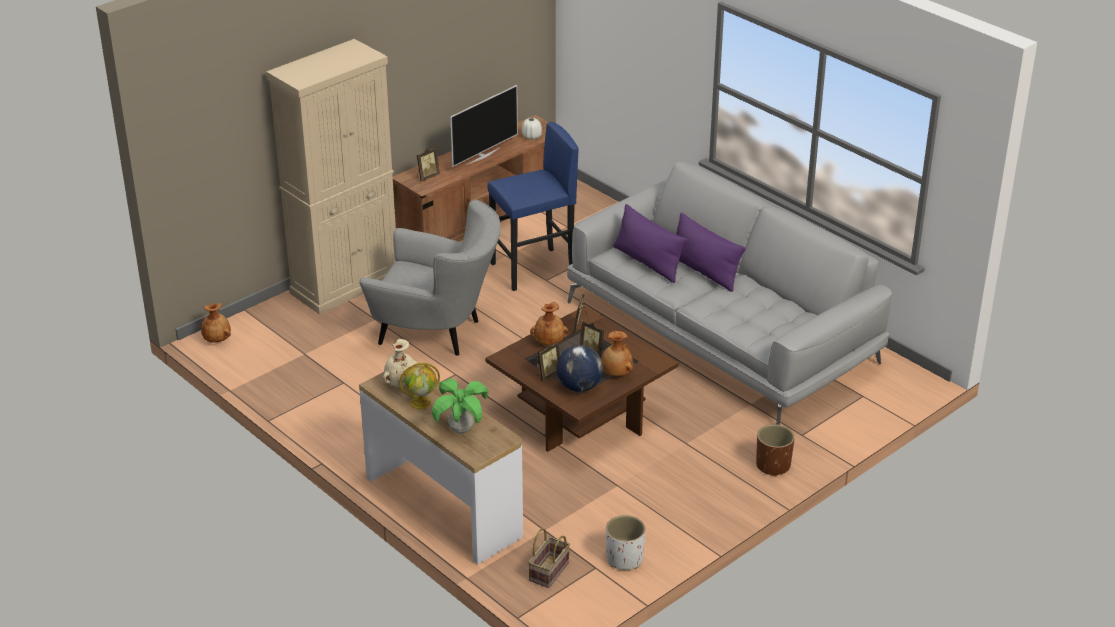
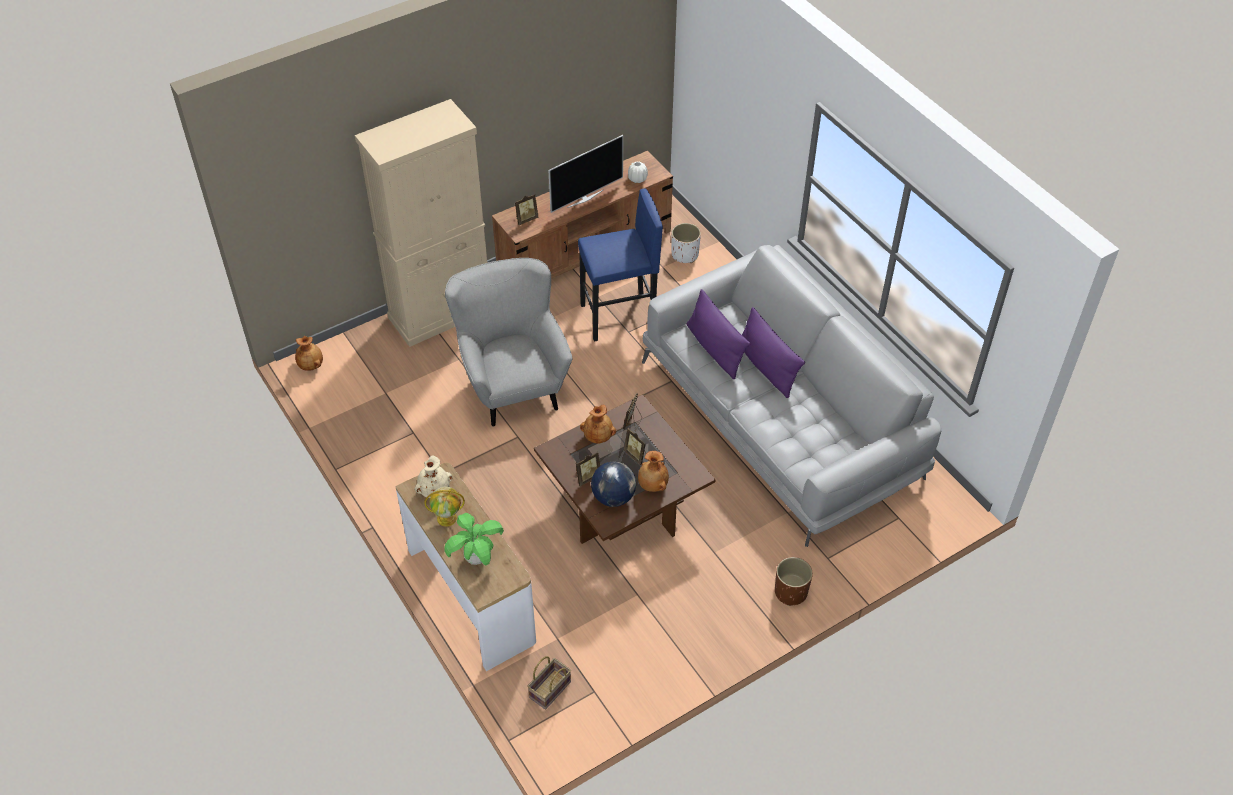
camera: 10 degrees right, 15 degrees up
(437, 333) = (512, 384): grey armchair -> grey armchair turned 135 degrees counterclockwise
(624, 559) = (623, 685): white planter -> white planter (684, 255)

